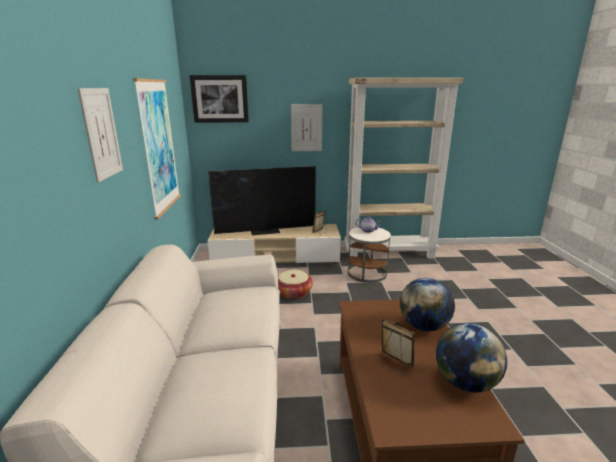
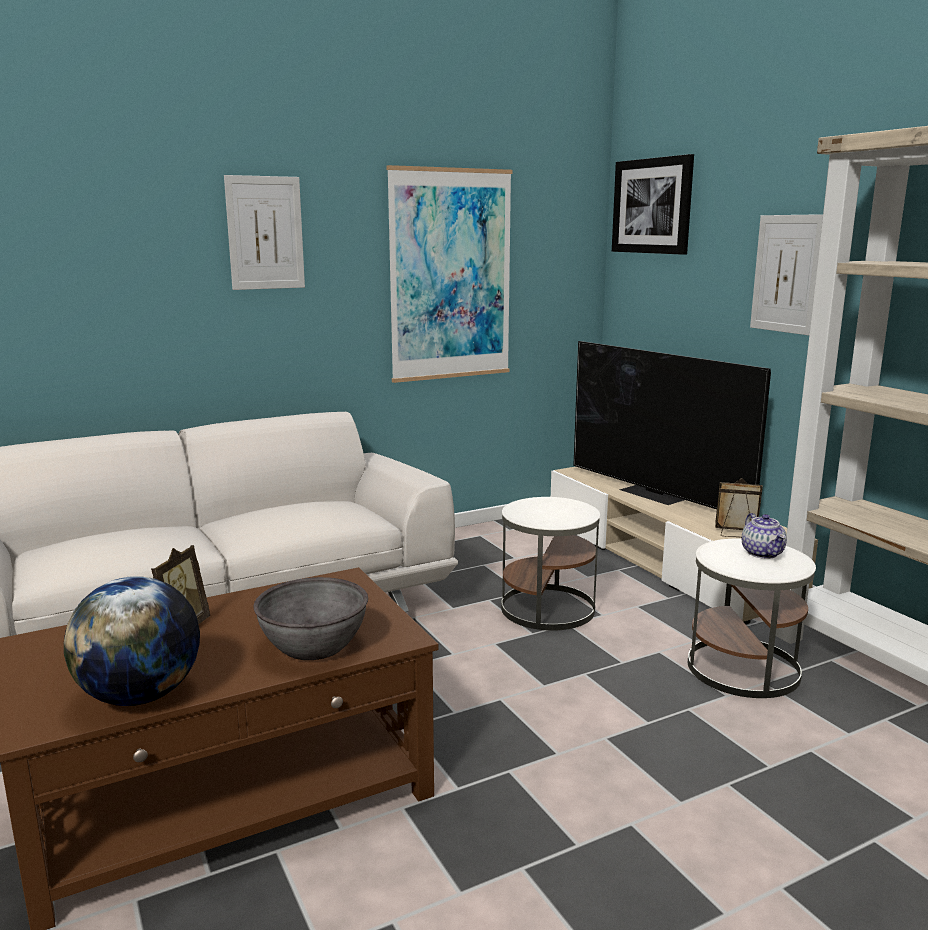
camera: 65 degrees right, 5 degrees down
(293, 293) = (548, 608): basket -> white side table
(424, 326) = (314, 646): globe -> grey bowl

